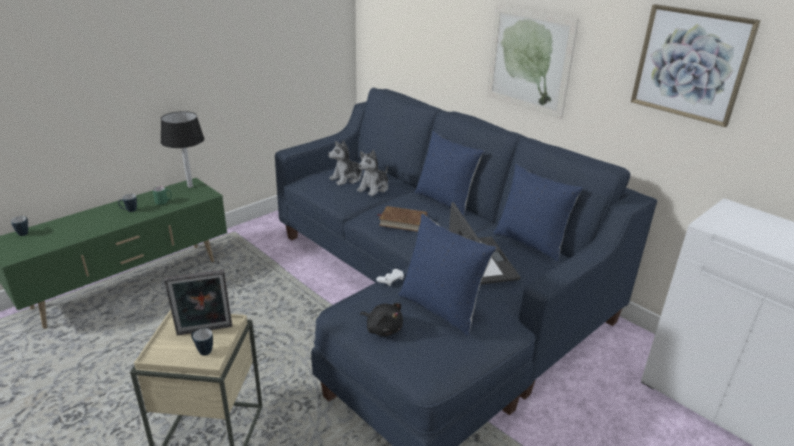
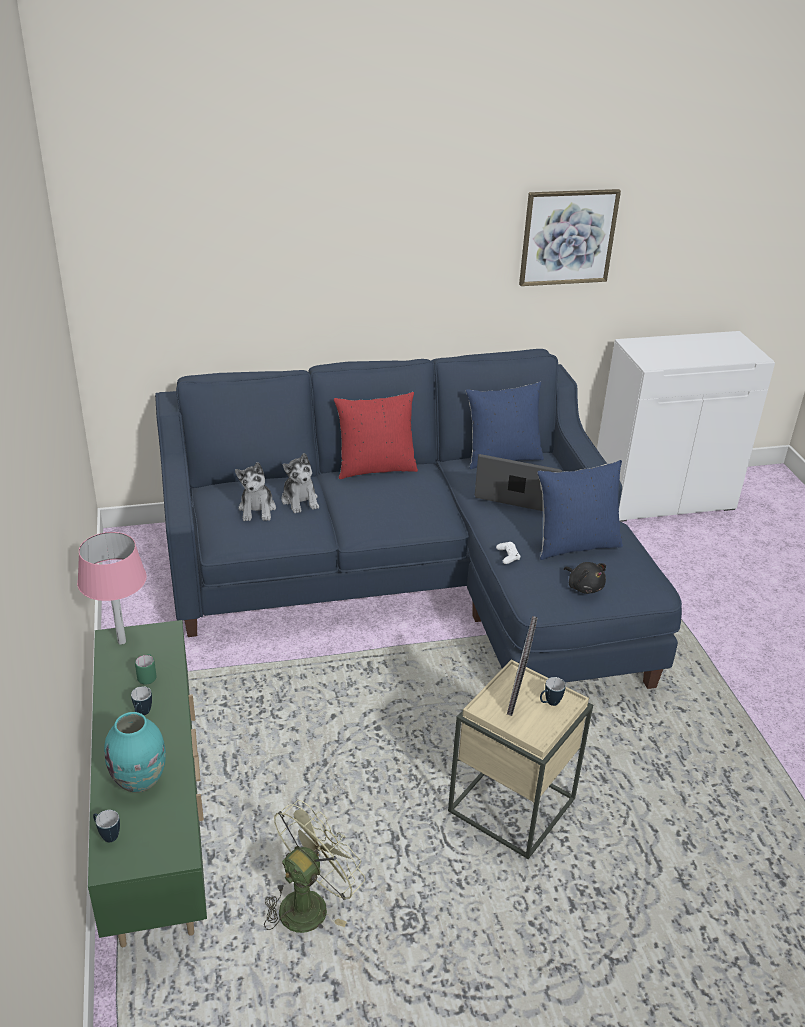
camera: 60 degrees left, 5 degrees up
(72, 227) = (140, 780): none -> turquoise vase
(79, 364) = (309, 902): none -> green fan
(190, 186) = (122, 641): black table lamp -> pink table lamp
(383, 329) = (584, 586): black plush toy -> black plush toy turned 75 degrees clockwise
(403, 221) = (399, 509): brown book -> none
(445, 200) = (375, 468): blue pillow -> red pillow
(529, 61) = (394, 277): picture -> none

